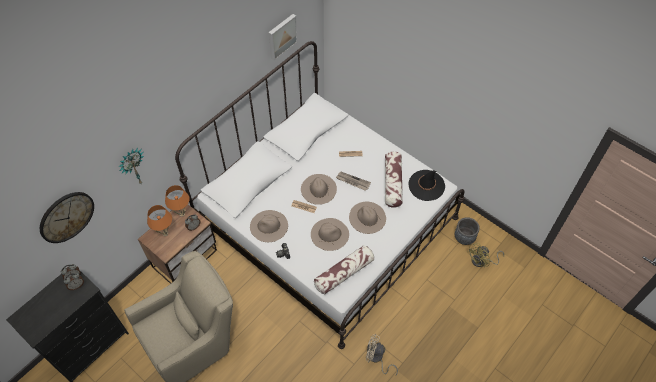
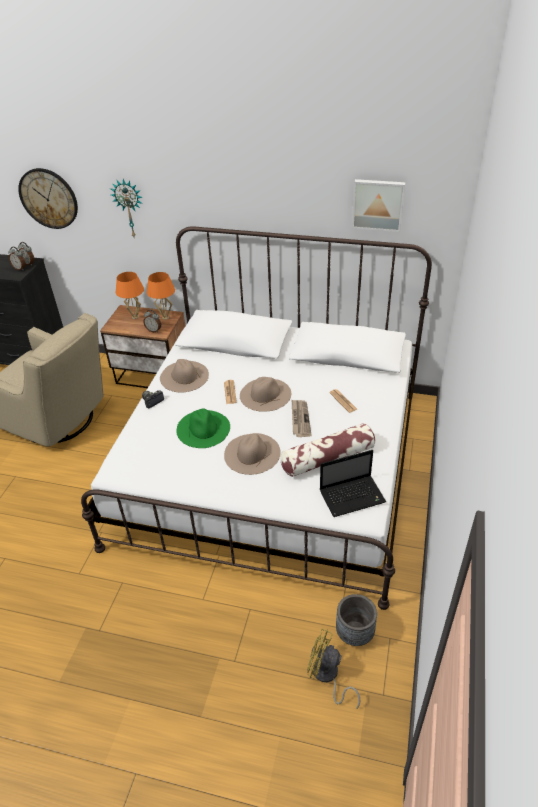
camera: 65 degrees right, 15 degrees down
(329, 234) = (203, 428): beige hat -> green hat
(344, 273) = (151, 463): pillow -> none
(376, 358) = (95, 596): beige fan -> none
(426, 185) = (353, 496): black hat -> laptop

